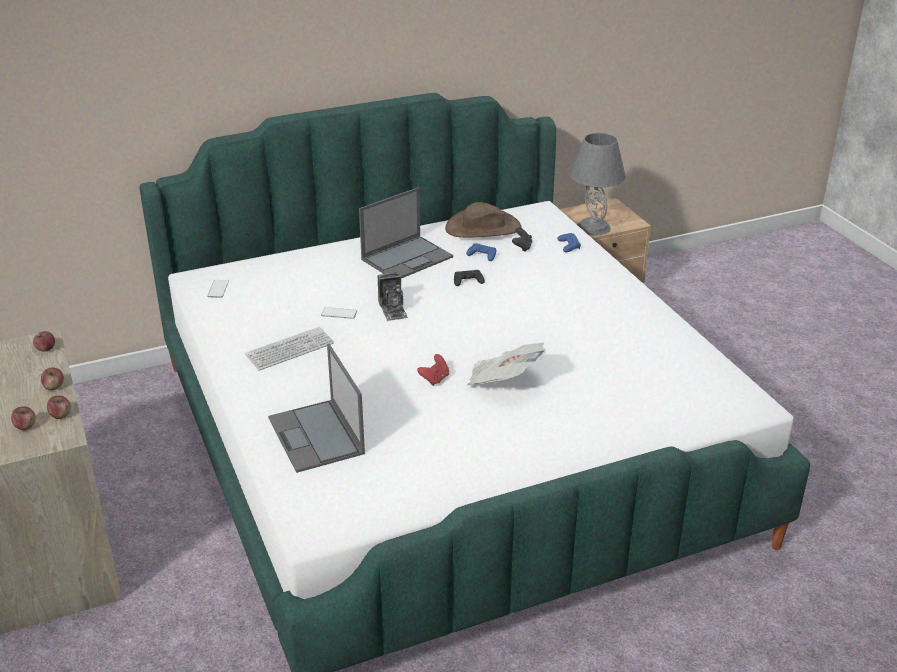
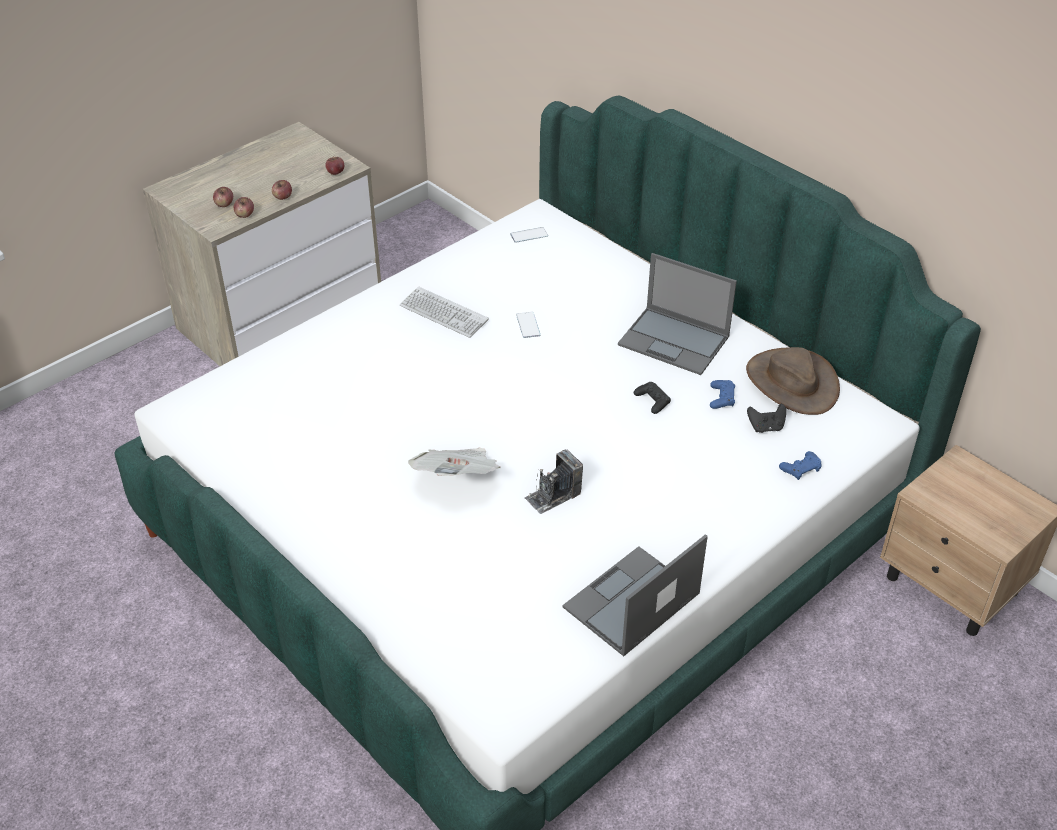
camera: 70 degrees right, 10 degrees up
(316, 436) = (309, 373): laptop -> laptop (631, 602)
(393, 309) = (557, 360): camera -> camera (553, 495)
(435, 379) = (438, 425): red game controller -> none
(593, 227) = (950, 501): grey table lamp -> none

